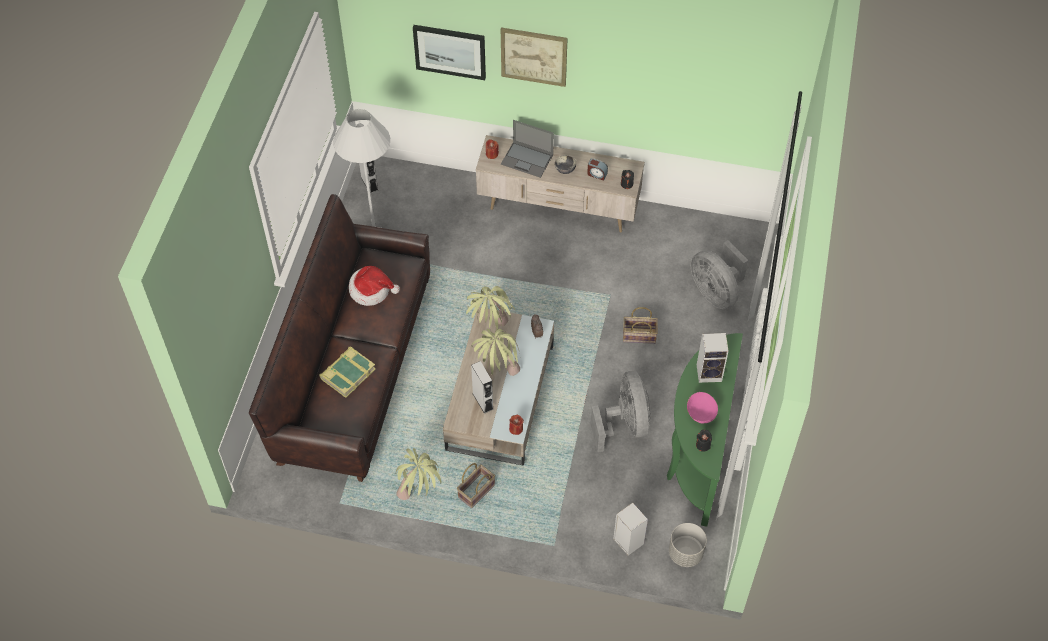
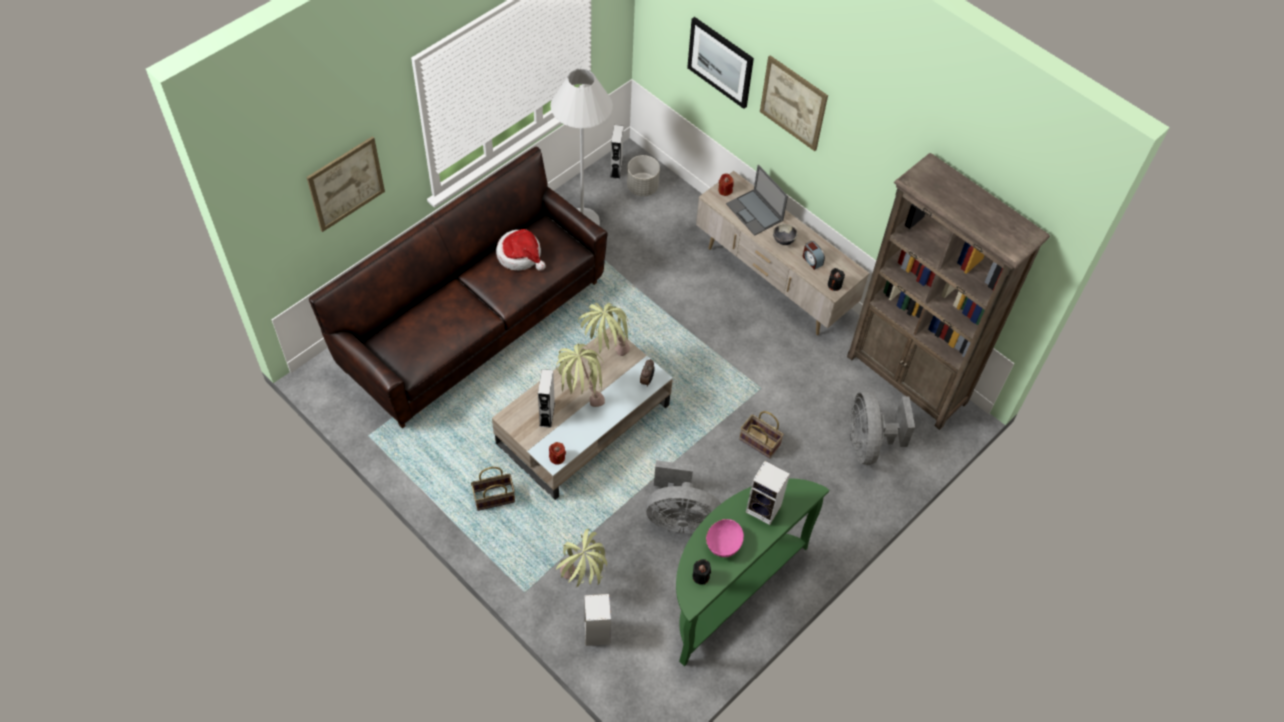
camera: 30 degrees right, 0 degrees up
(236, 299) = (346, 183): none -> picture
(347, 374) = (439, 318): book -> none
(420, 495) = (441, 471): potted plant -> potted plant (582, 582)
(624, 424) = (680, 518): grey fan -> grey fan turned 75 degrees clockwise
(685, 553) = (643, 679): grey planter -> grey planter (642, 187)
(708, 230) = (907, 380): none -> brown bookcase

